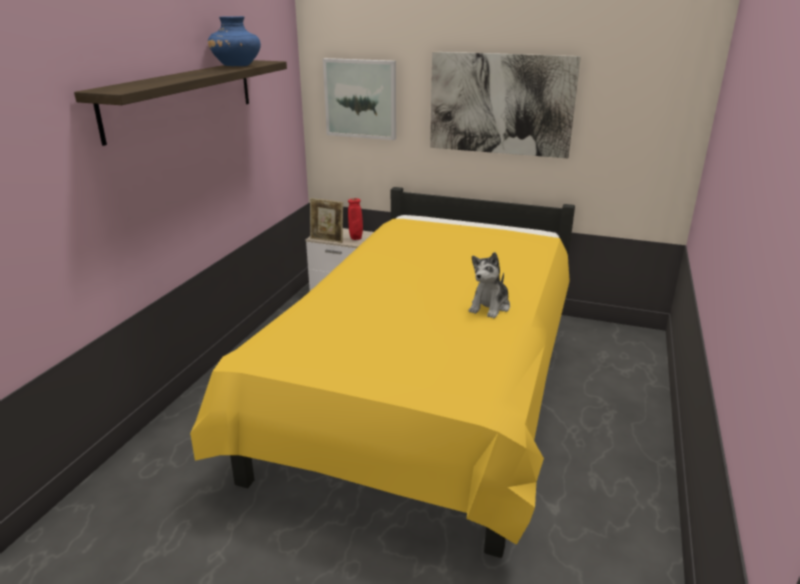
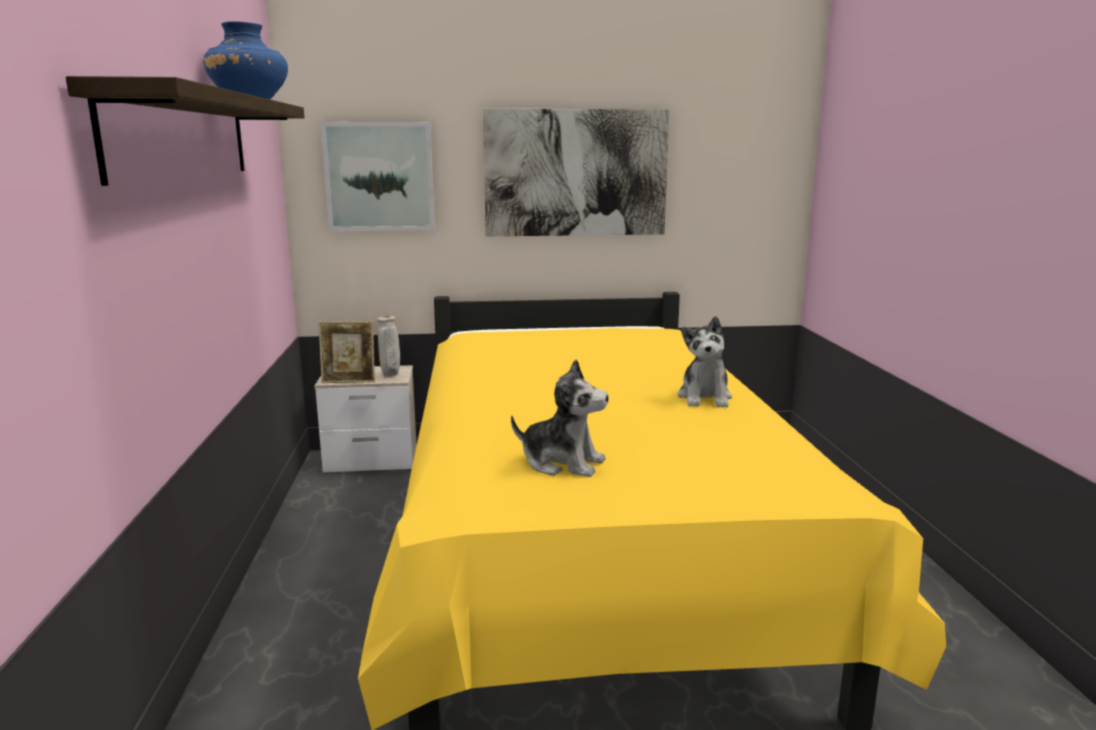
camera: 25 degrees left, 10 degrees down
(338, 339) = (562, 463): none -> plush toy
(356, 239) = (390, 375): red vase -> beige vase

